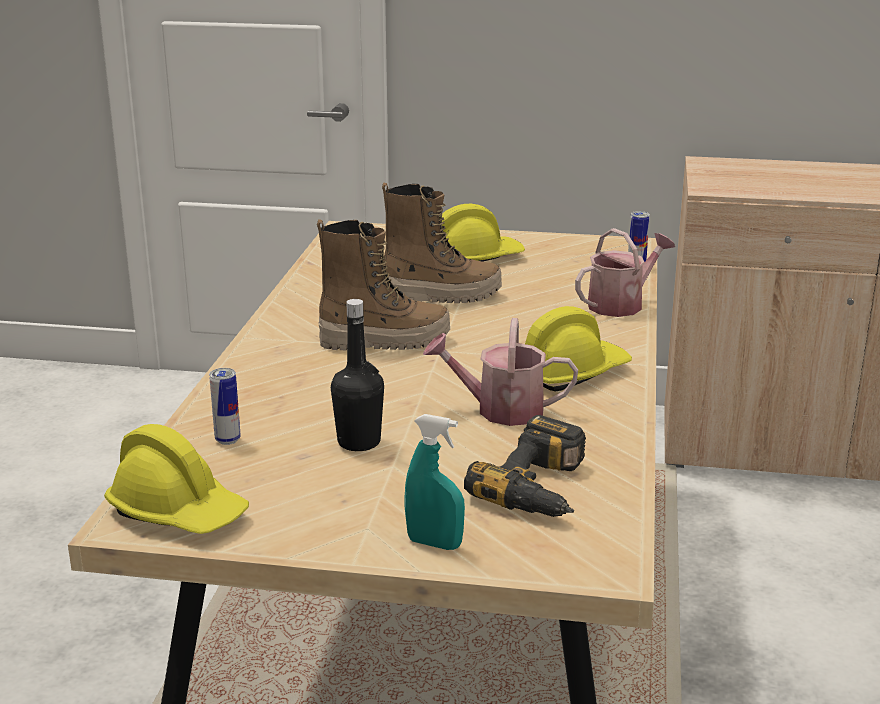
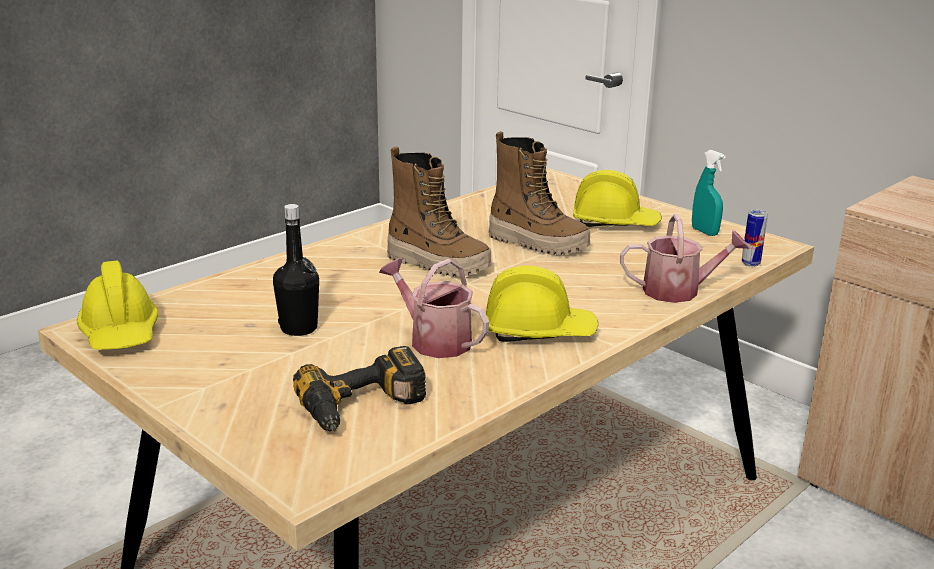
camera: 35 degrees right, 0 degrees up
(227, 440) = (224, 298): can -> none
(434, 543) = (225, 415): turquoise spray bottle -> turquoise spray bottle (704, 232)

